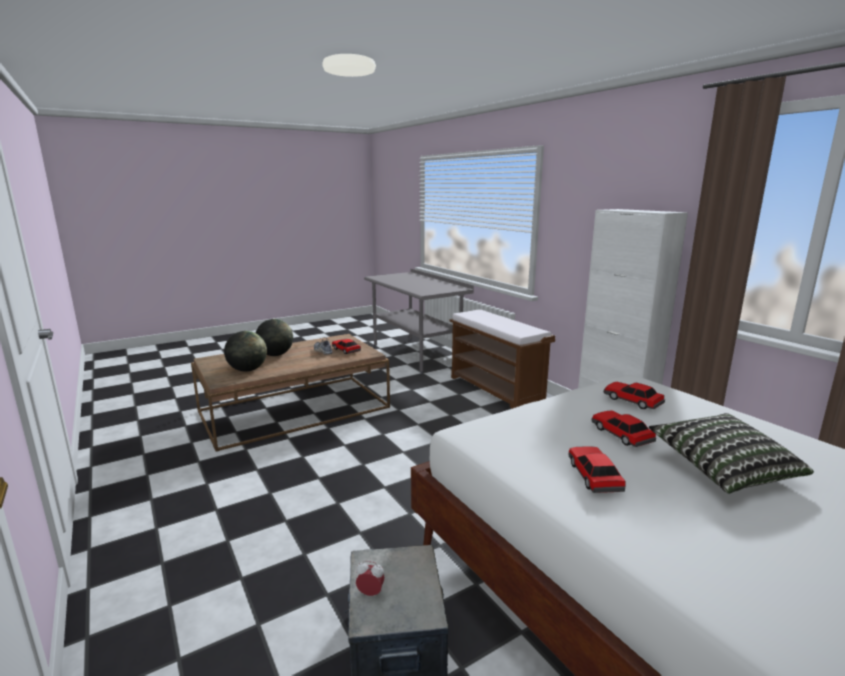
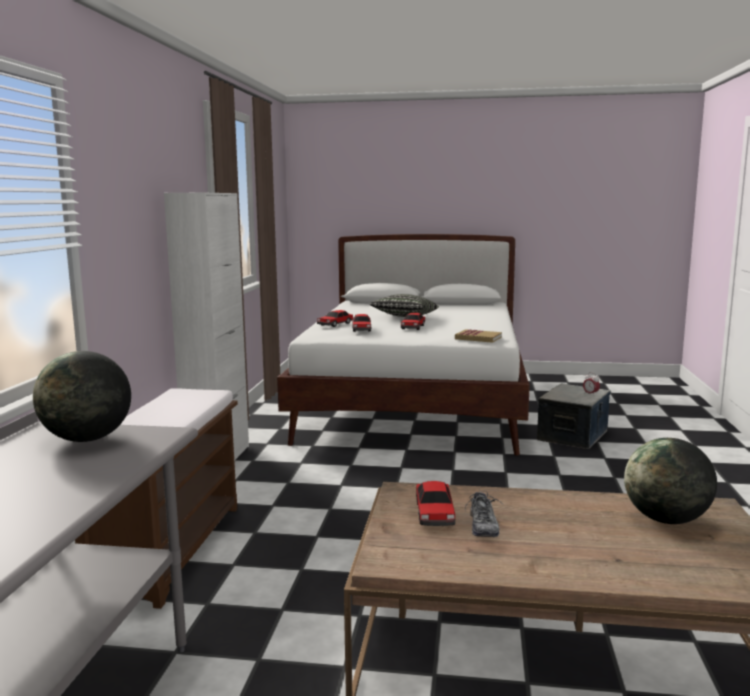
camera: 140 degrees left, 5 degrees down
(275, 355) = (595, 547): globe -> globe (87, 439)
(494, 428) = (478, 338): none -> book
(593, 476) = (467, 324): toy car -> toy car (335, 324)

